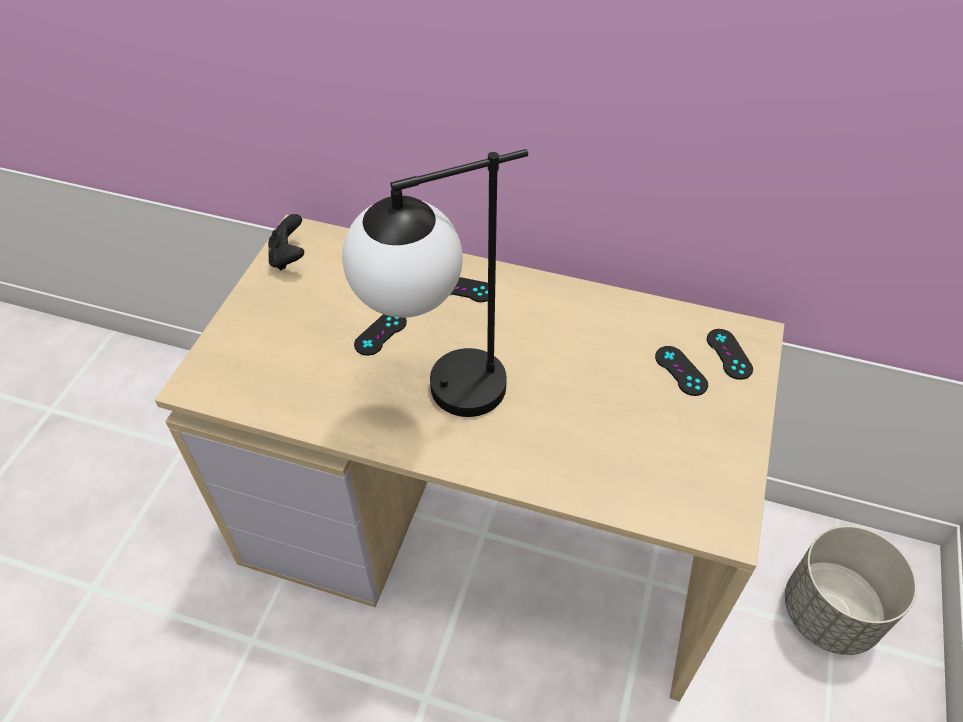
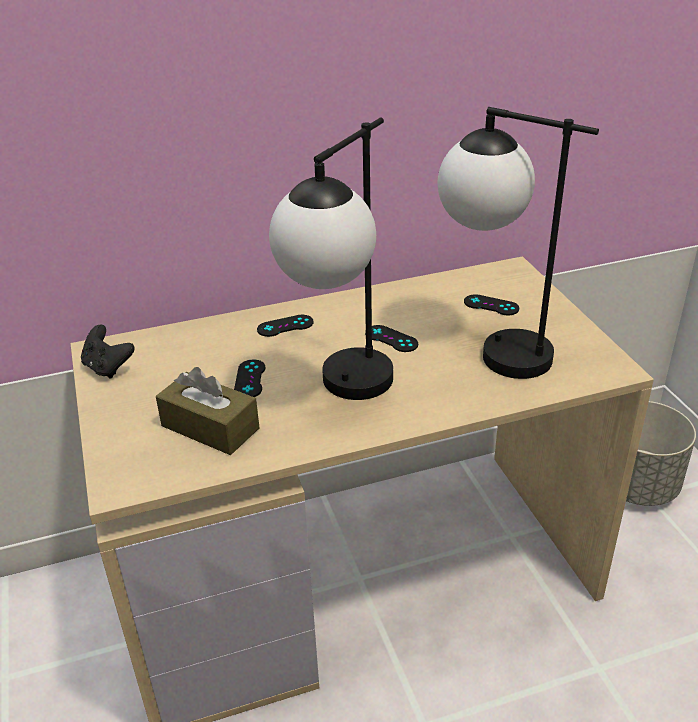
camera: 35 degrees left, 15 degrees down
(305, 367) = (210, 427): none -> brown tissue box
(623, 425) = (491, 349): none -> table lamp
(729, 354) = (509, 284): black game controller -> black game controller (391, 339)

